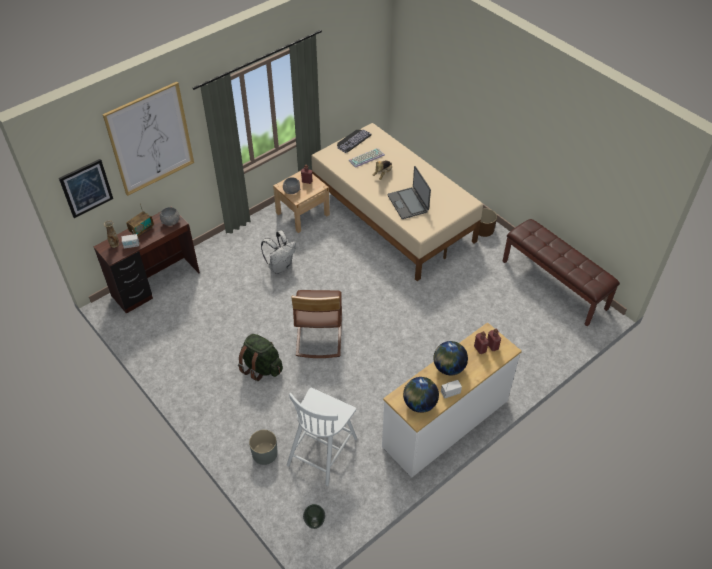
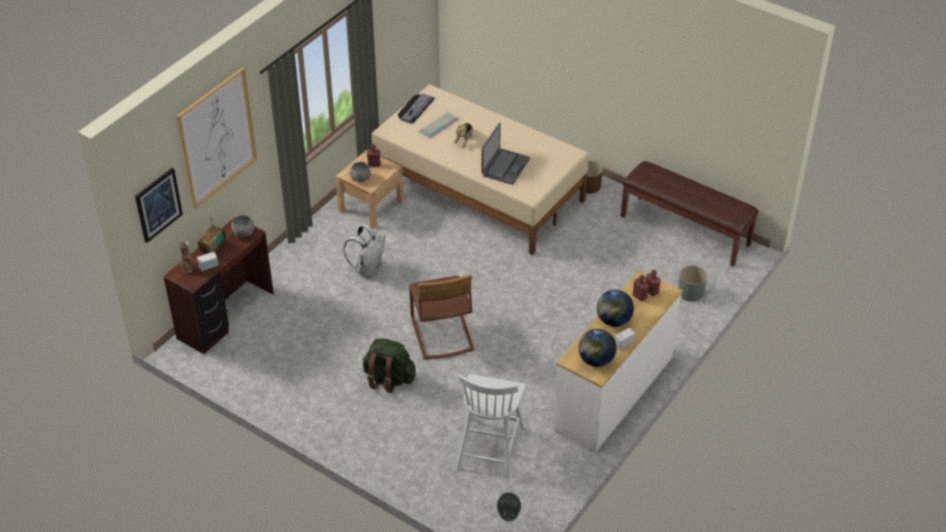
camera: 15 degrees left, 5 degrees down
(265, 453) = (427, 463): grey planter -> grey planter (691, 292)
(408, 203) = (505, 167): laptop -> laptop turned 120 degrees counterclockwise

